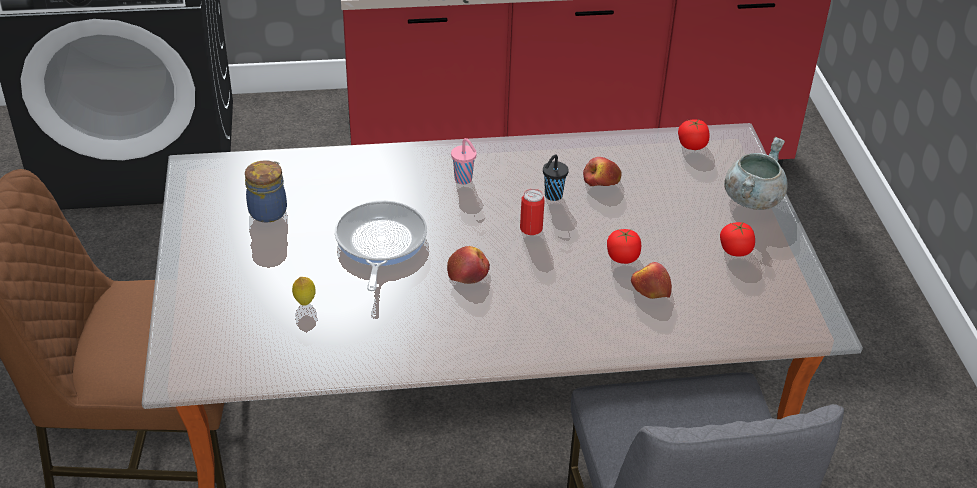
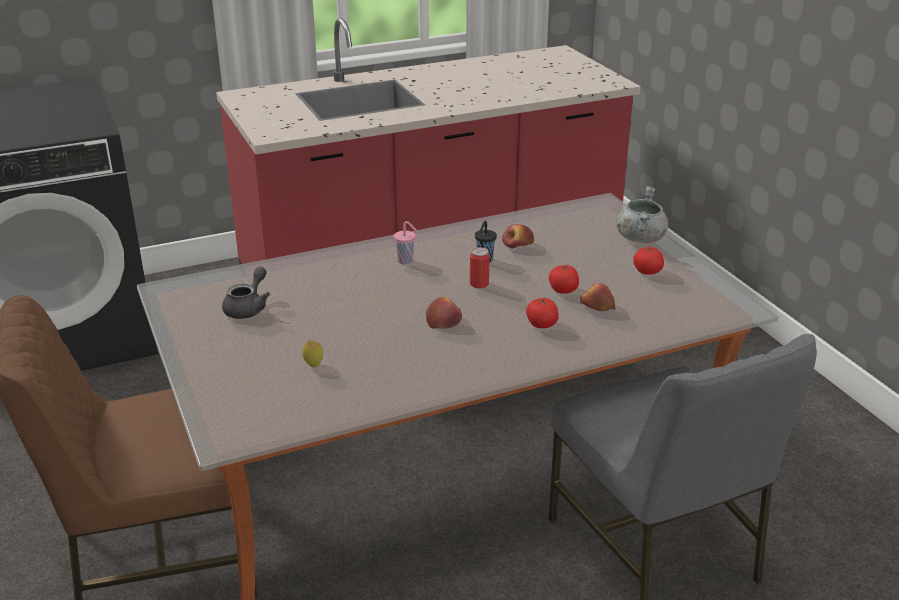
camera: 15 degrees left, 10 degrees down
(269, 211) = (248, 308): jar -> grey teapot
(379, 243) = (357, 314): frying pan -> none
(692, 146) = (575, 212): tomato -> tomato (542, 325)

